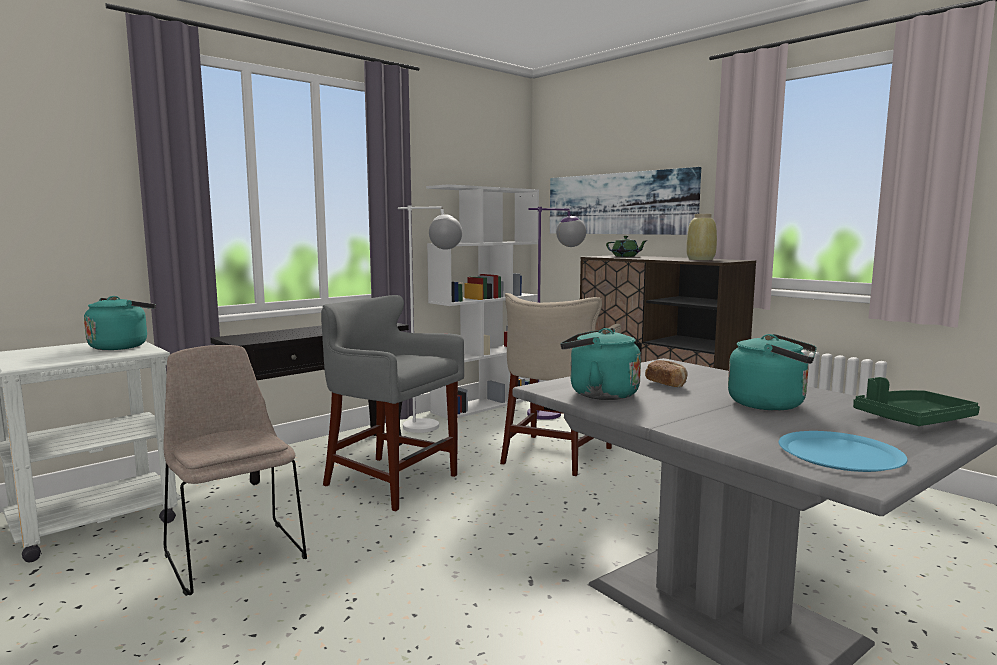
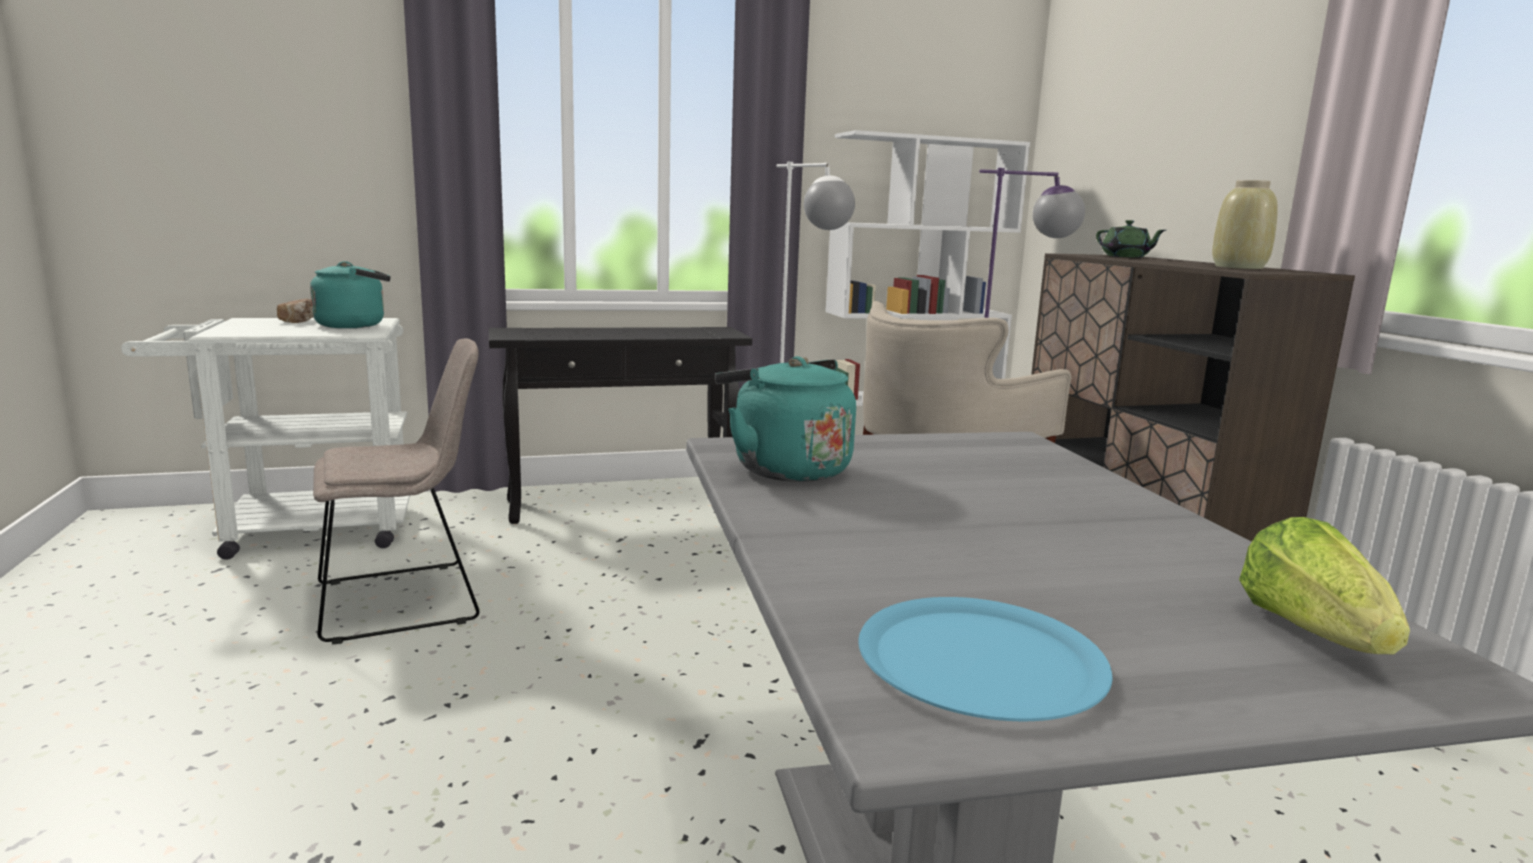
camera: 25 degrees right, 5 degrees up
(234, 553) = (405, 600): beige chair -> beige chair turned 75 degrees clockwise
(390, 482) = (667, 555): grey stool -> none
(618, 203) = (1153, 166): picture -> none
(666, 384) = (935, 472): bread -> bread (299, 321)
(771, 404) = (1052, 540): turquoise kettle -> none
(912, 420) = (1312, 633): green tray -> lettuce

